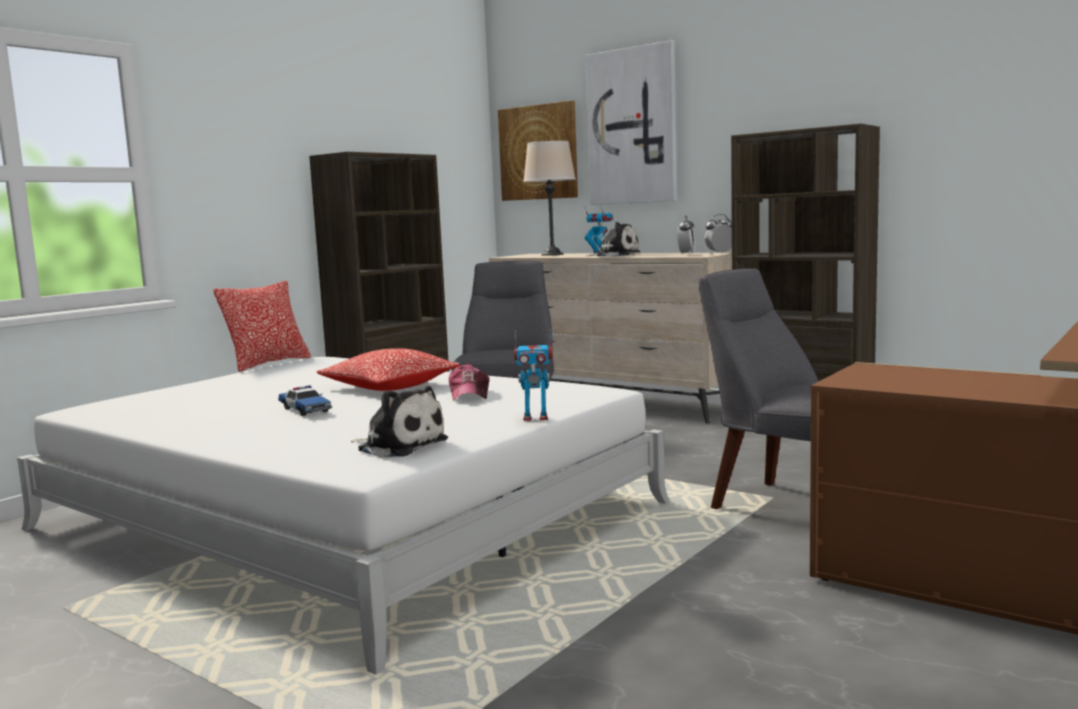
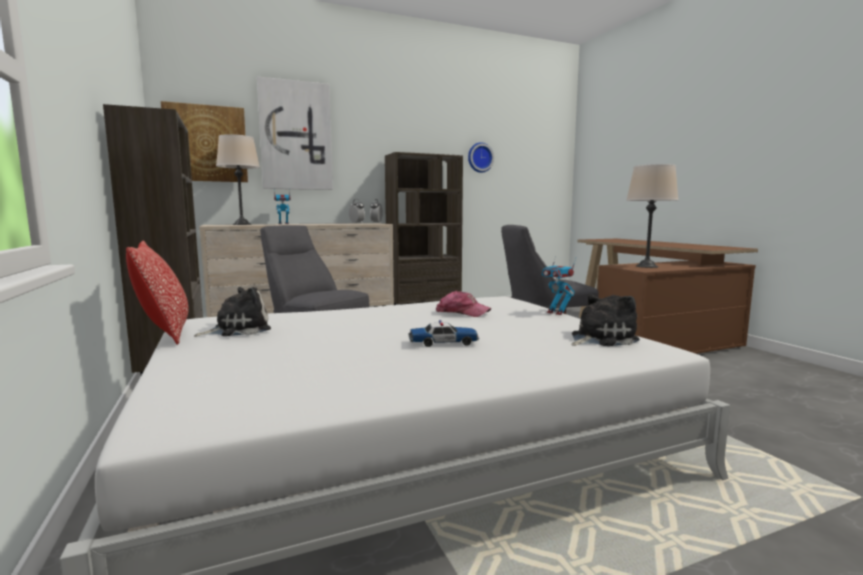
camera: 60 degrees left, 0 degrees up
(389, 387) = (390, 321): pillow -> none
(535, 417) = (557, 312): toy robot -> toy robot turned 105 degrees clockwise
(615, 255) = (313, 224): plush toy -> plush toy (238, 329)
(917, 378) = (647, 266): none -> beige table lamp
(958, 114) = (479, 157): none -> wall clock

